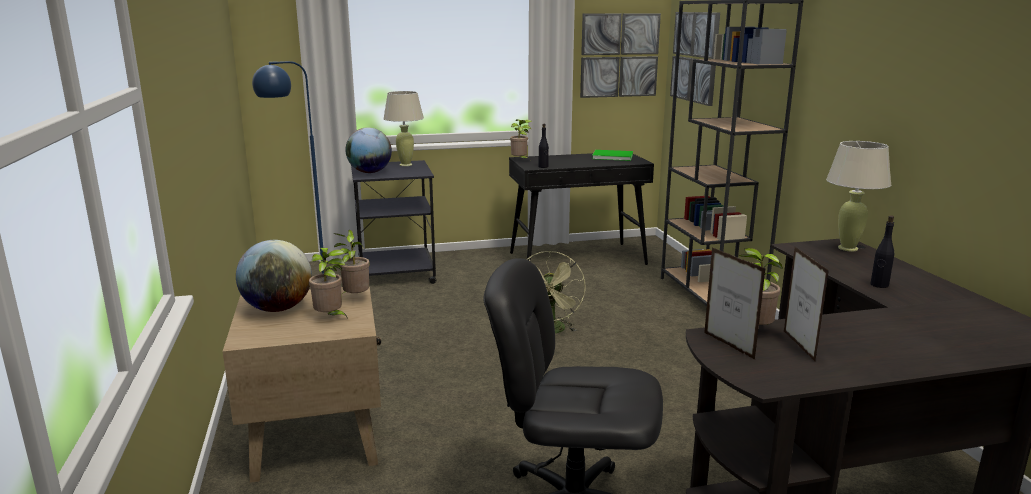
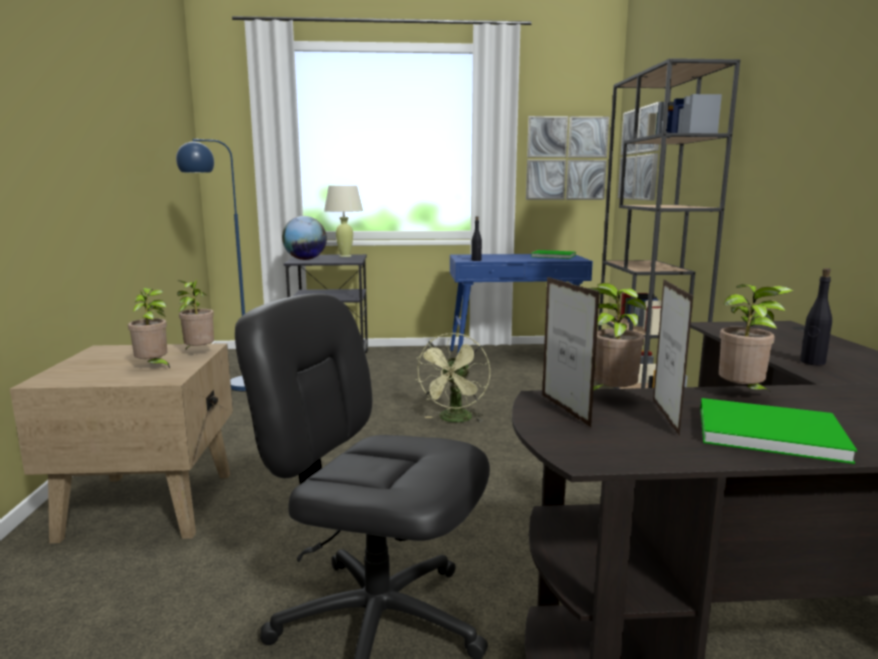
camera: 10 degrees right, 5 degrees down
(278, 308) = (112, 357): globe -> none
(520, 161) = (457, 256): potted plant -> potted plant (743, 395)
(577, 258) = (515, 358): black console table -> blue console table
(847, 248) = (782, 328): beige table lamp -> none
(866, 353) = (764, 431): none -> green book

